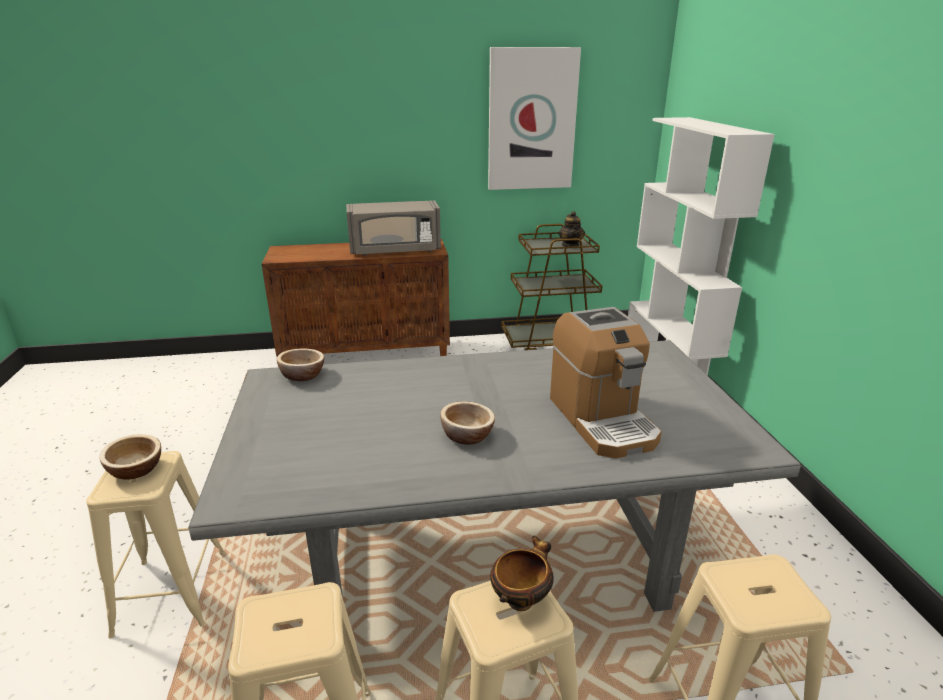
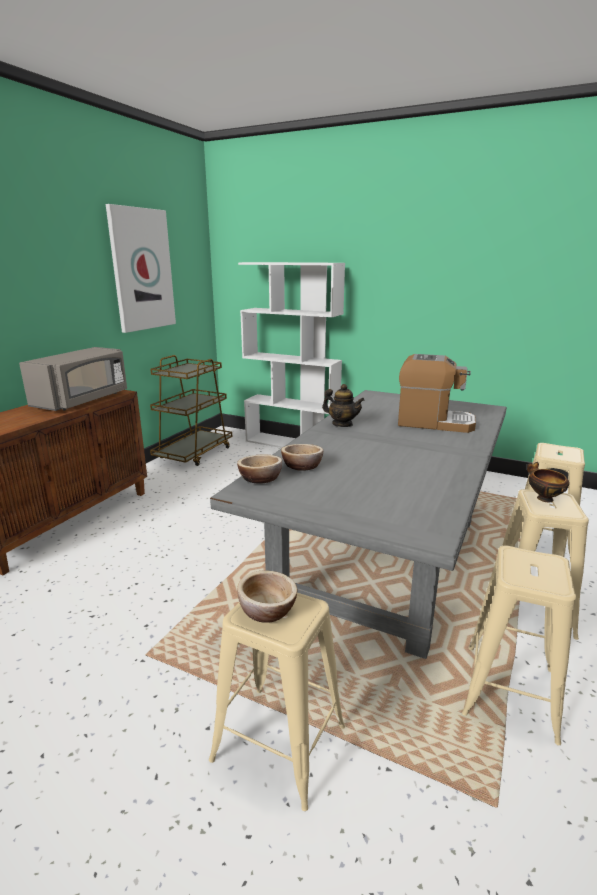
camera: 55 degrees left, 5 degrees down
(467, 435) = (417, 452): bowl -> bowl (302, 466)
(571, 246) = (196, 368): teapot -> teapot (342, 424)

